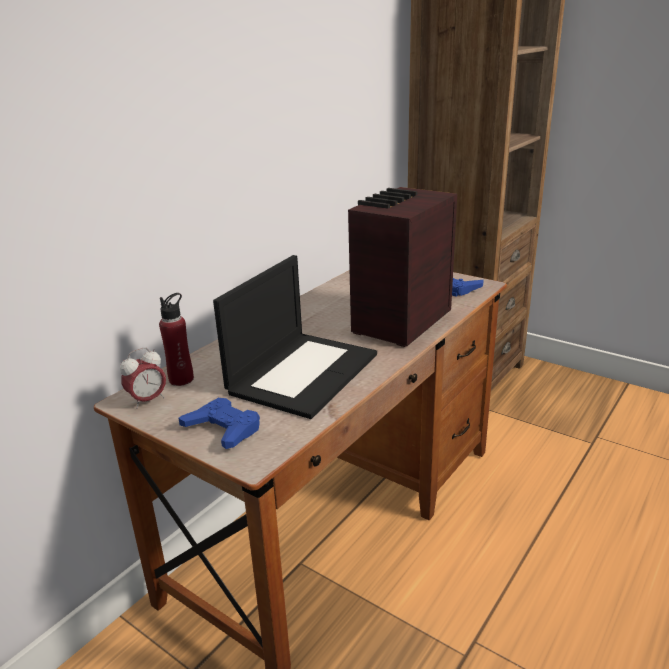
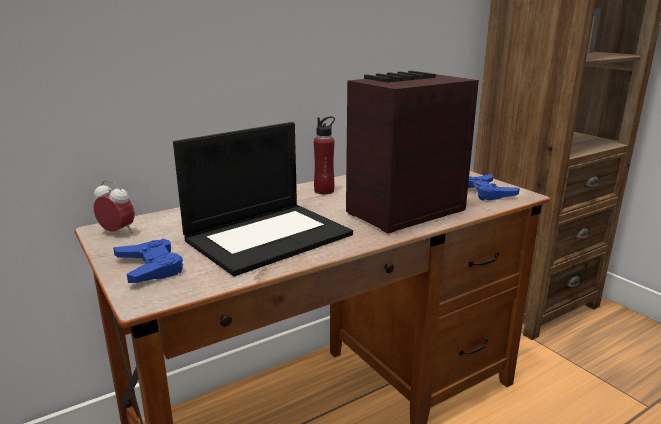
camera: 20 degrees right, 5 degrees down
(147, 400) = (117, 232): alarm clock -> alarm clock turned 135 degrees counterclockwise
(181, 379) = (161, 222): red bottle -> red bottle (324, 191)

